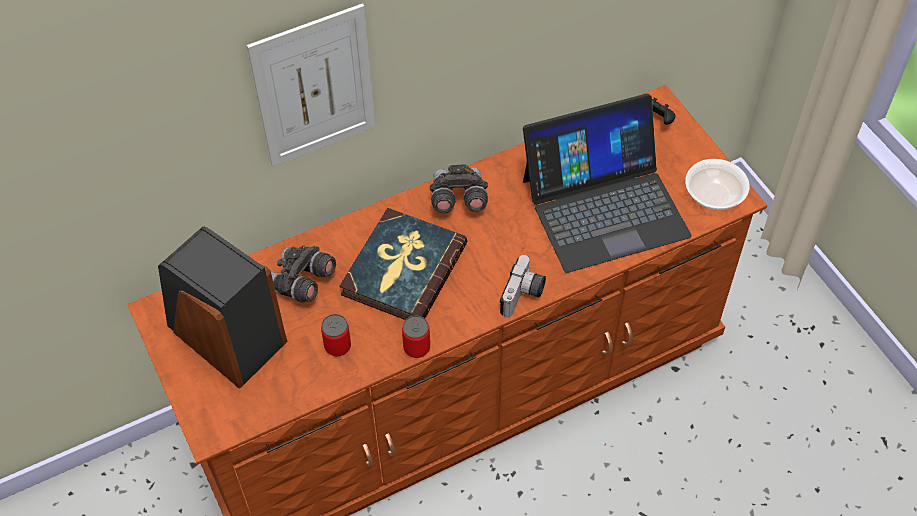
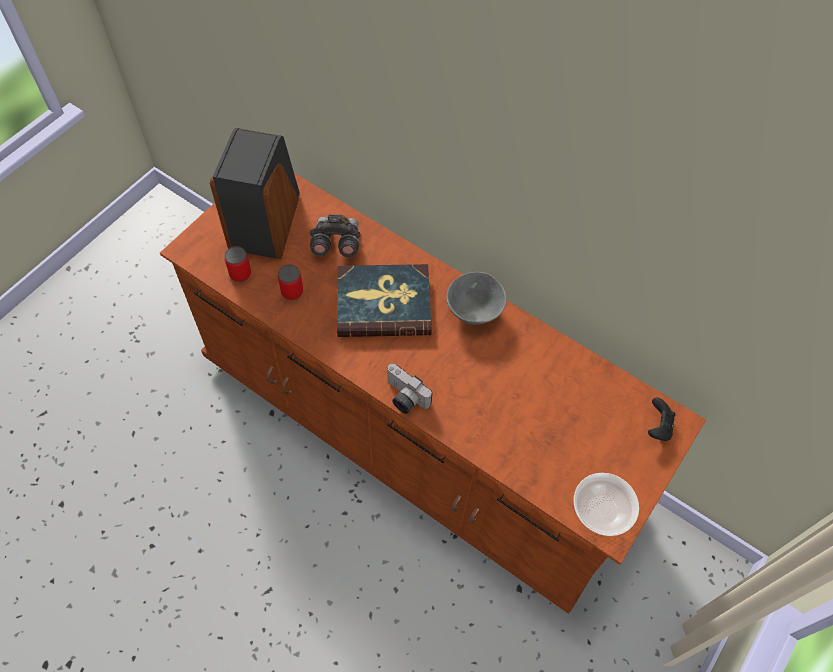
camera: 60 degrees right, 5 degrees up
(314, 87) = (417, 125): picture -> none
(417, 347) = (316, 343): can -> can (240, 274)
(458, 200) = (472, 311): grey binoculars -> grey bowl
(523, 296) = (404, 397): camera -> camera turned 45 degrees clockwise
(604, 206) = (532, 422): laptop -> none

